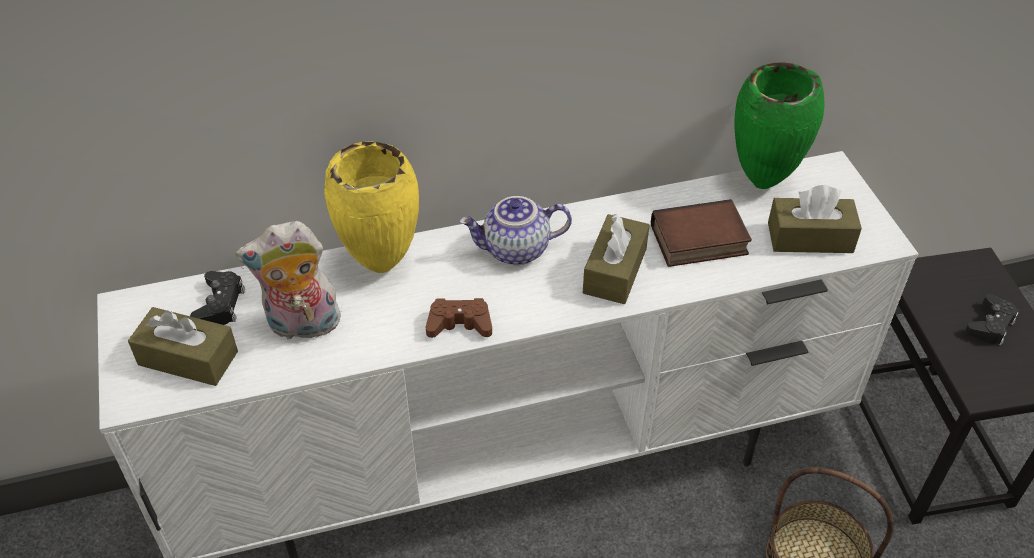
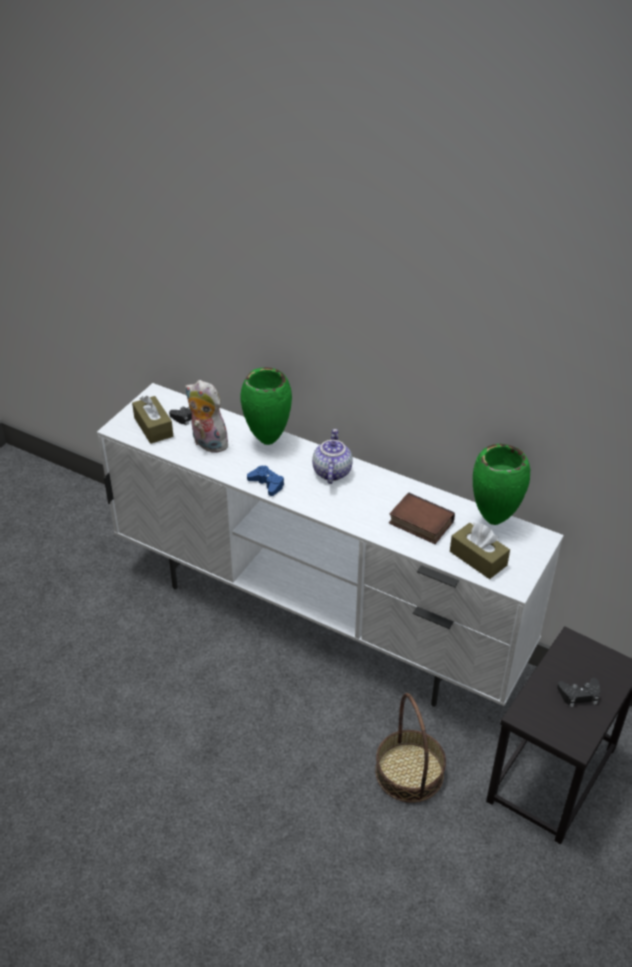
camera: 45 degrees right, 5 degrees down
(380, 267) = (266, 441): yellow vase -> green vase
(459, 324) = (267, 484): brown game controller -> blue game controller
(515, 250) = (331, 472): teapot -> teapot turned 60 degrees clockwise
(615, 271) = (362, 508): brown tissue box -> none

